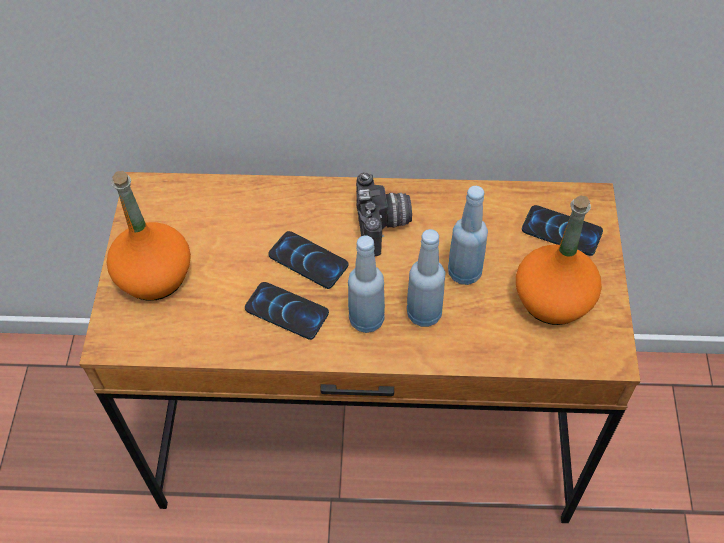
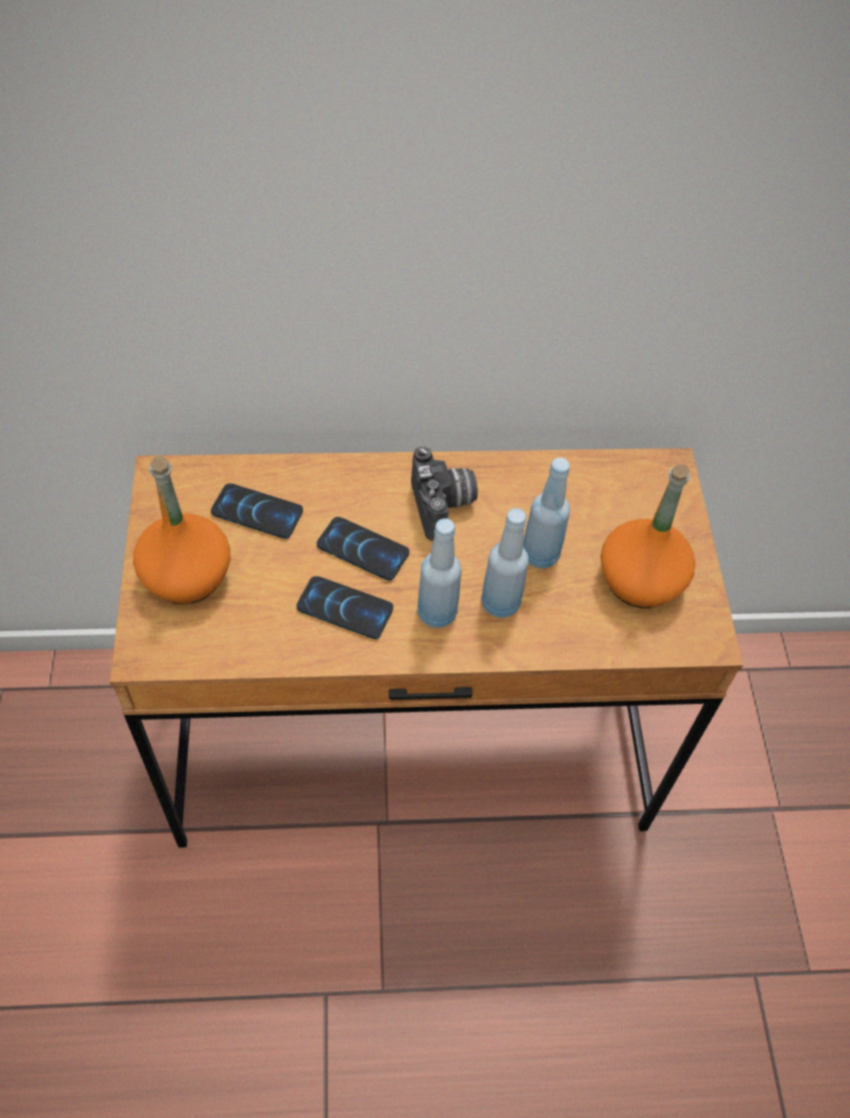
camera: 10 degrees left, 0 degrees up
(561, 231) = (642, 504): phone -> phone (257, 512)

